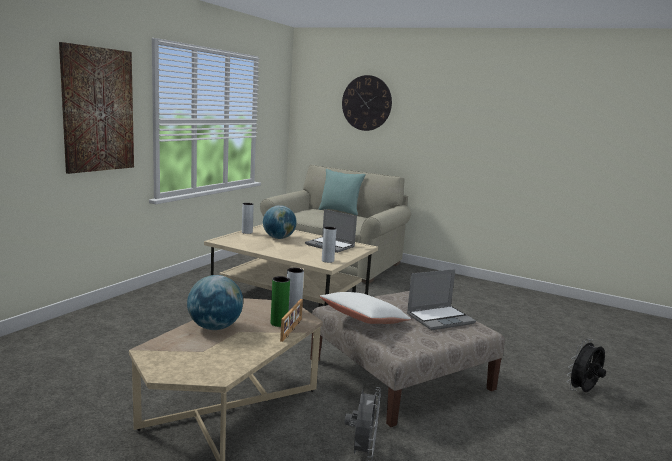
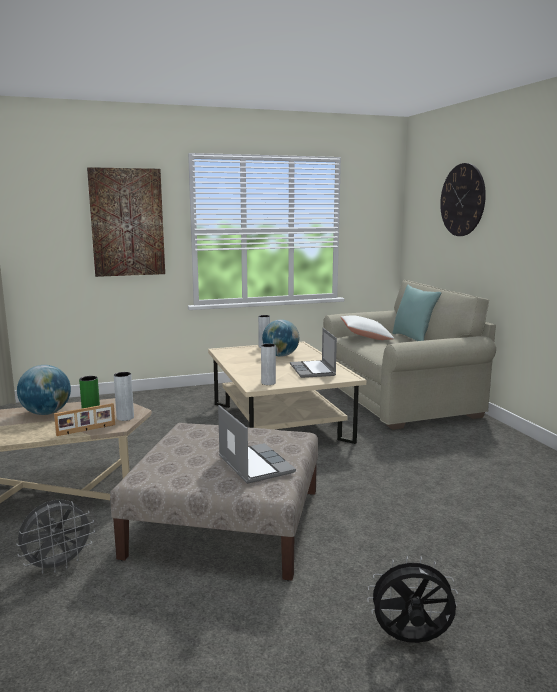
camera: 45 degrees right, 0 degrees up
(364, 321) = (178, 444): white pillow -> white pillow (366, 337)
(440, 318) = (254, 465): laptop -> laptop turned 135 degrees counterclockwise

